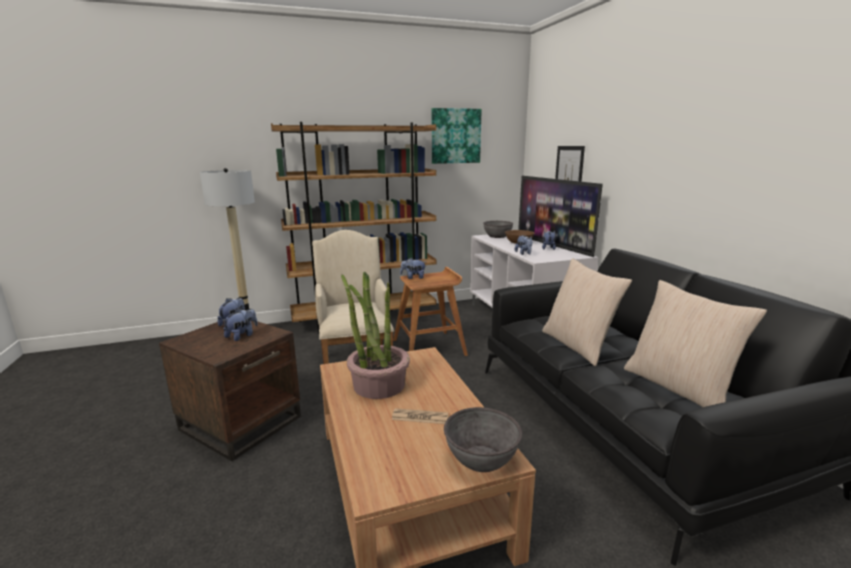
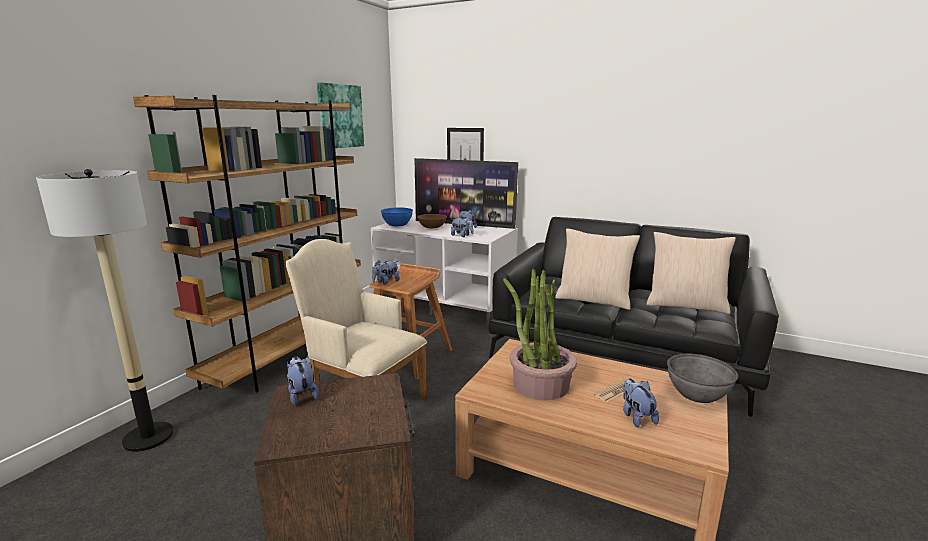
camera: 45 degrees left, 0 degrees up
(242, 336) = (353, 400): plush toy -> plush toy (636, 417)
(497, 236) = (397, 224): grey bowl -> blue bowl

